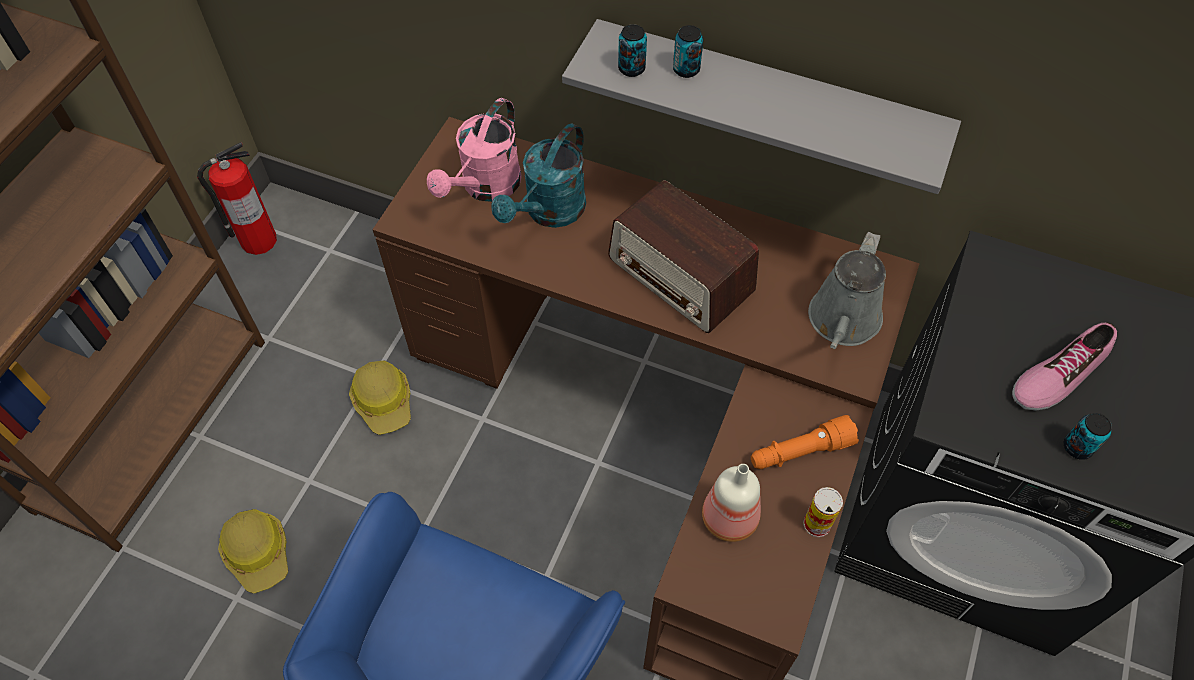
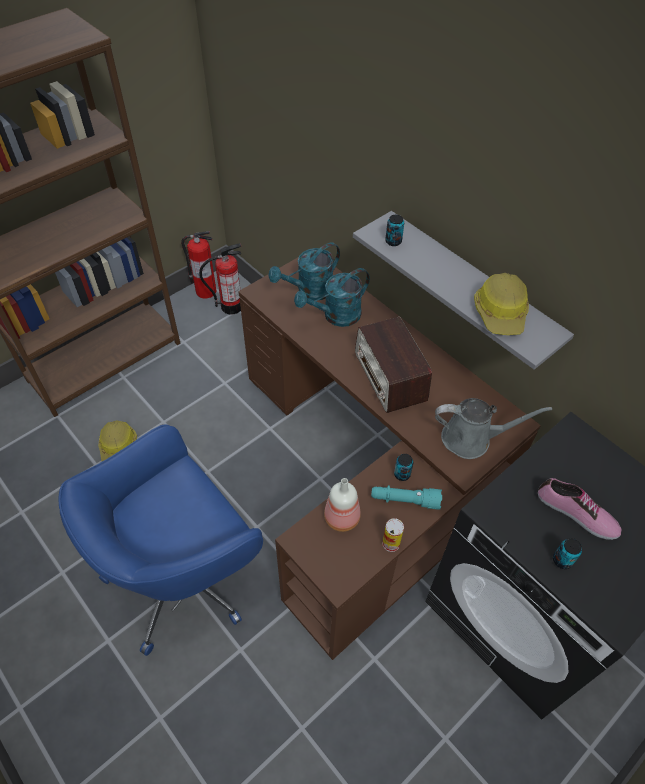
camera: 25 degrees right, 5 degrees down
(315, 250) = (231, 306): none -> fire extinguisher
(384, 401) = (223, 397): hard hat -> hard hat (501, 313)
(485, 187) = (309, 291): pink watering can -> turquoise watering can
(686, 69) = (424, 252): can -> can (402, 474)
(800, 452) = (405, 500): orange flashlight -> turquoise flashlight
(842, 322) = (471, 439): grey watering can -> grey watering can turned 135 degrees counterclockwise
(1058, 374) = (576, 514): shoe -> shoe turned 135 degrees counterclockwise

